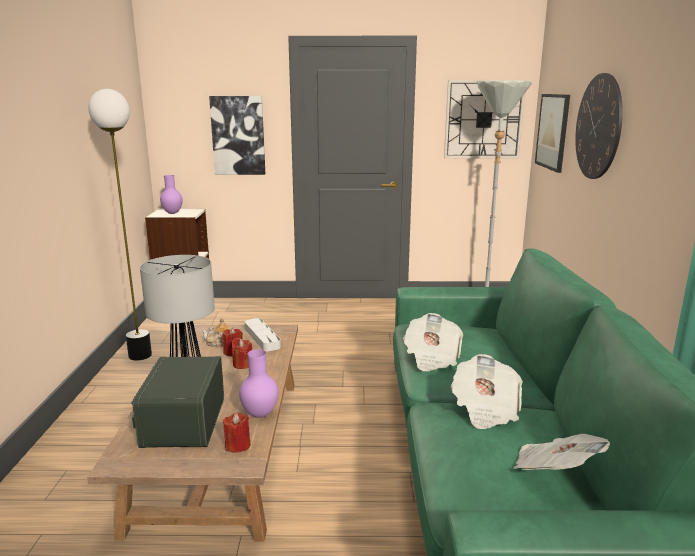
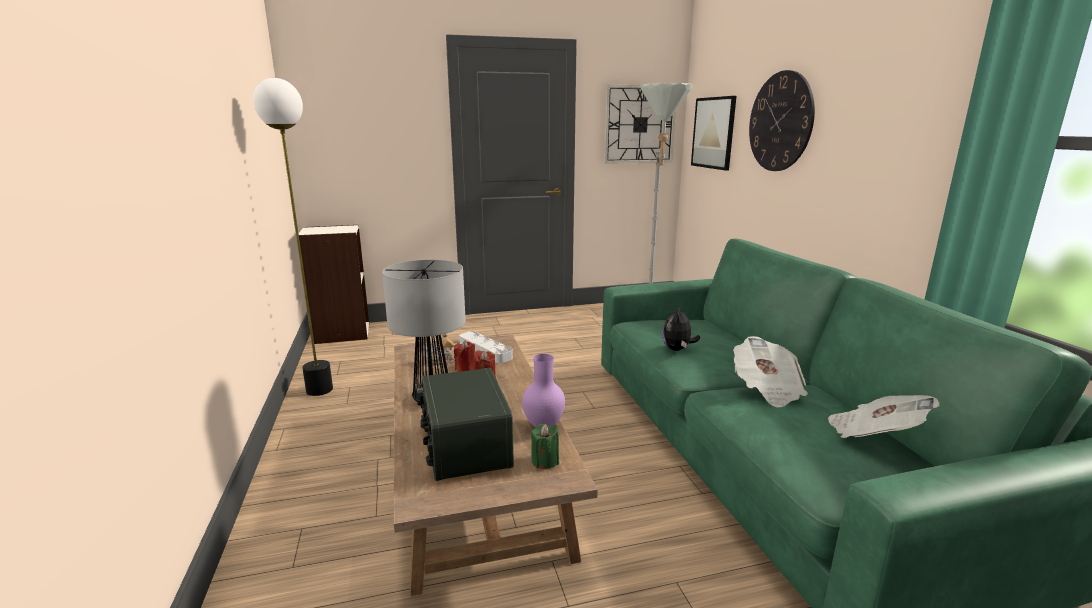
camera: 15 degrees left, 0 degrees up
(172, 213) = (325, 230): purple vase -> none
(238, 135) = (393, 142): picture -> none
(238, 445) = (545, 461): red candle -> green candle
(431, 357) = (677, 349): newspaper -> plush toy

